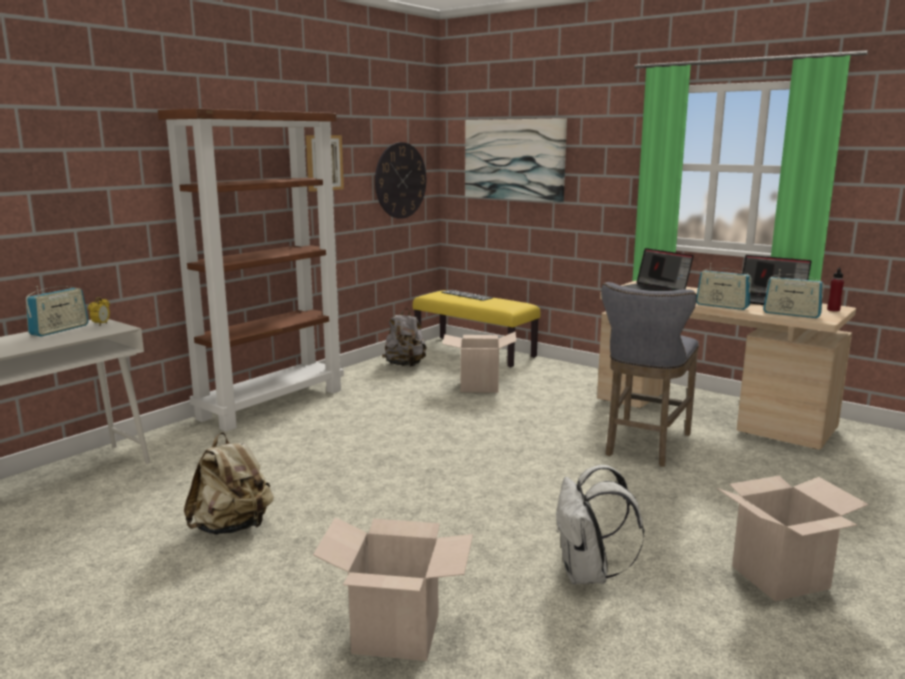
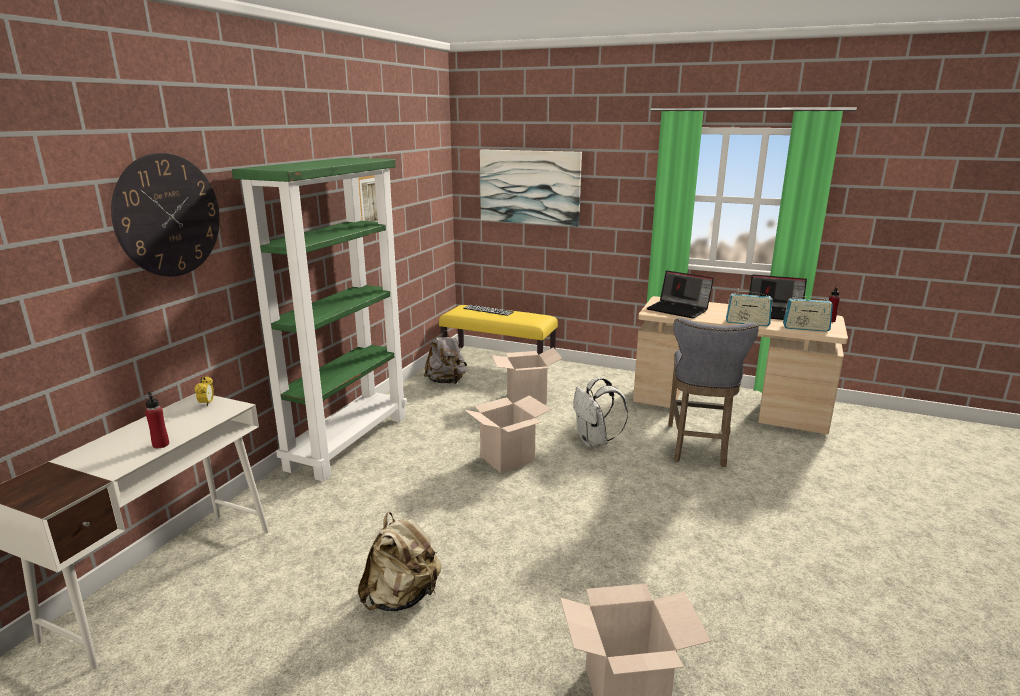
camera: 15 degrees left, 5 degrees up
(36, 345) = (161, 444): none -> red bottle
(59, 330) = (167, 417): radio -> none
(272, 403) = (348, 441): brown bookcase -> green bookcase
(400, 180) = (425, 209): wall clock -> wall clock (168, 215)
(588, 575) = (738, 592): white backpack -> white backpack (594, 441)
(780, 577) = (874, 566): cardboard box -> cardboard box (507, 459)

